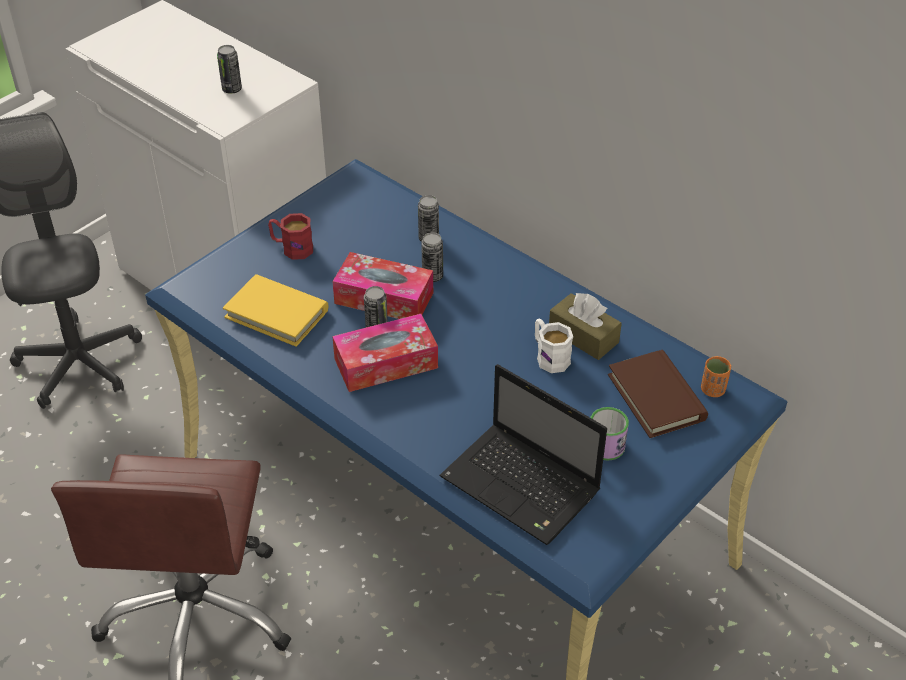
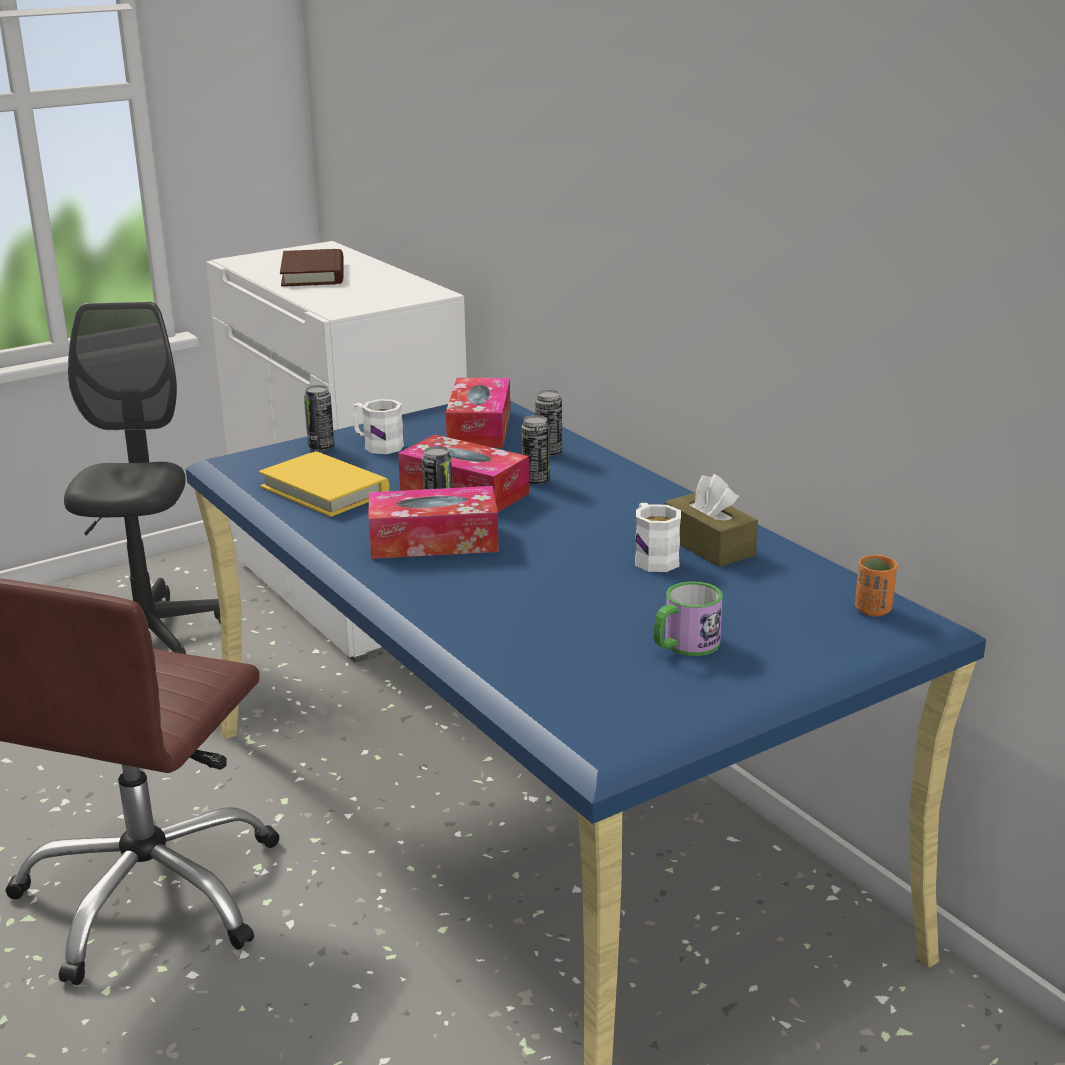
camera: 15 degrees right, 20 degrees down
(232, 89) = (363, 293): can -> can (321, 447)
(292, 248) = (377, 445): red mug -> white mug
(363, 213) = (479, 428): none -> tissue box
(523, 486) = (554, 664): laptop -> none
(656, 397) = (786, 607): brown book -> brown book (313, 274)

